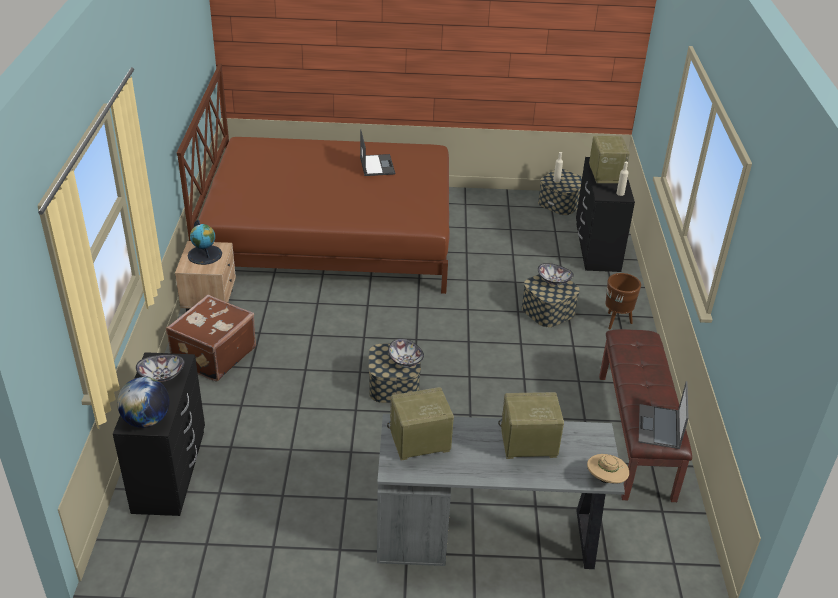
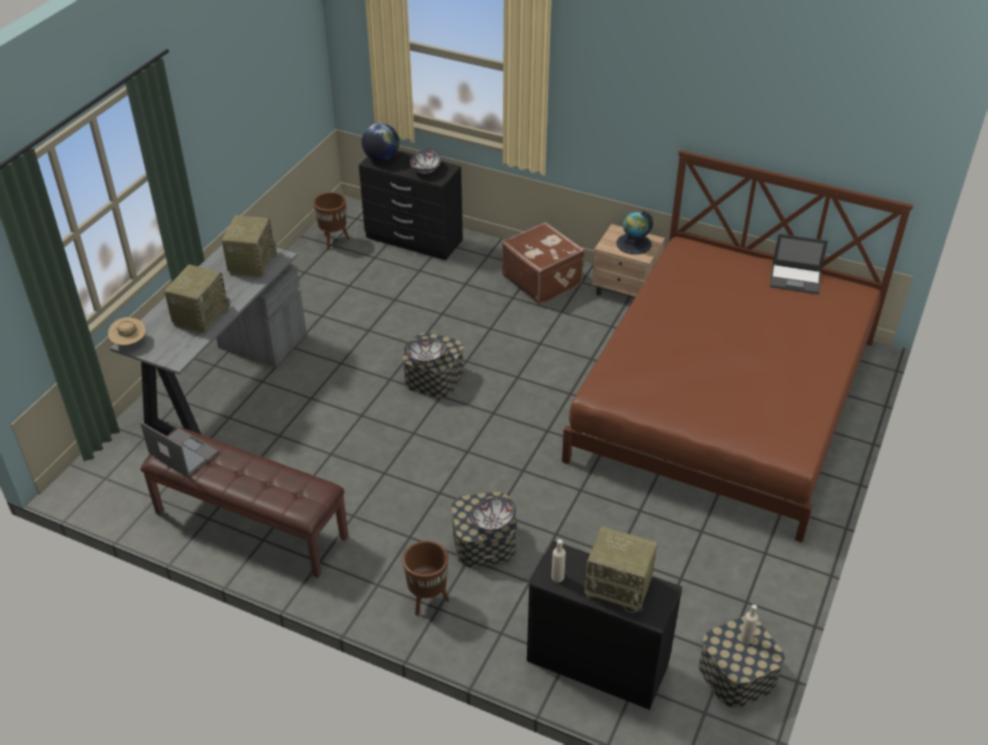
camera: 115 degrees right, 5 degrees up
(197, 544) = (334, 241): none -> brown planter
(377, 165) = (760, 386): laptop -> laptop (796, 279)

